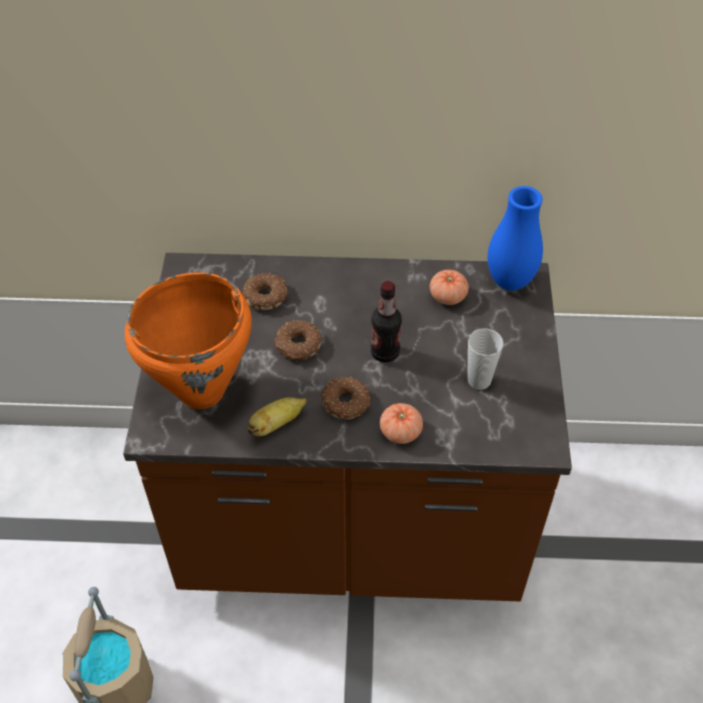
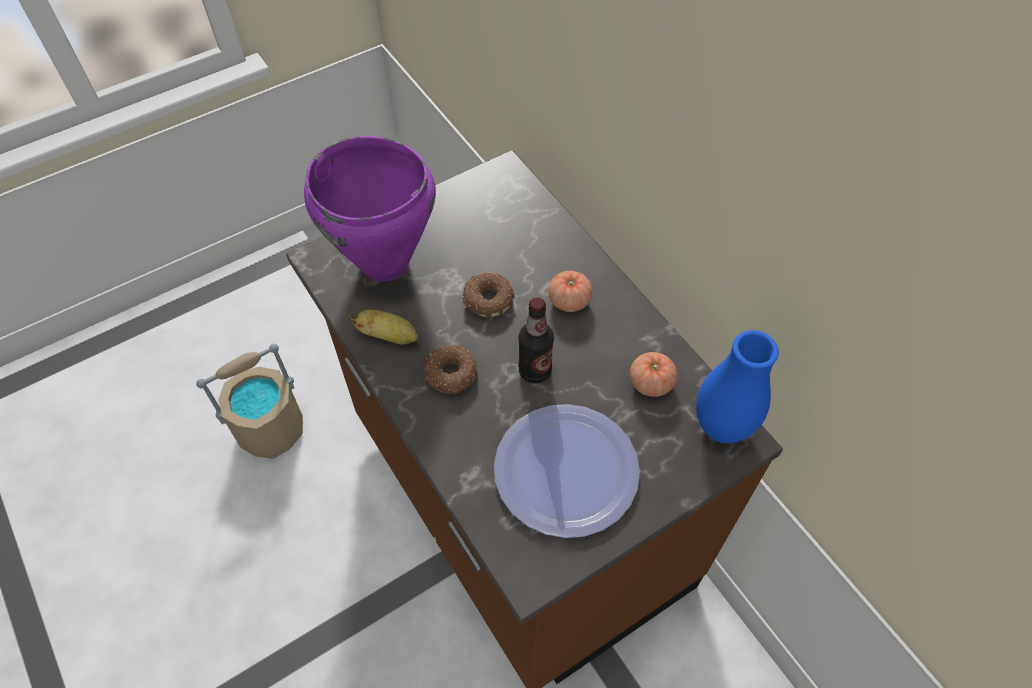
camera: 55 degrees right, 5 degrees up
(203, 391) = (385, 264): orange cooking pot -> purple cooking pot
(266, 296) = (524, 244): donut -> none
(400, 432) = (451, 437): tomato -> tomato (569, 300)
(479, 380) = (566, 470): cup -> plate

